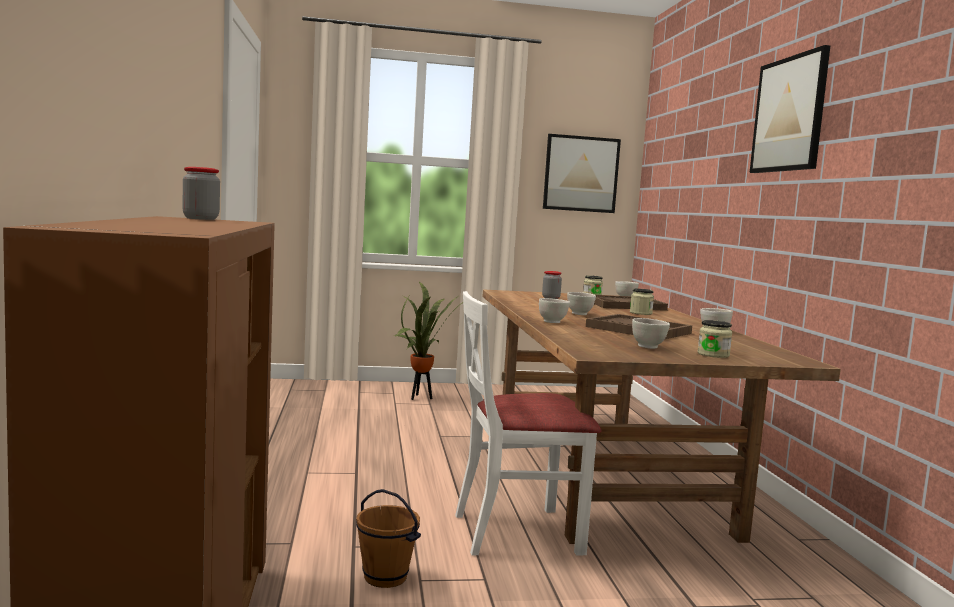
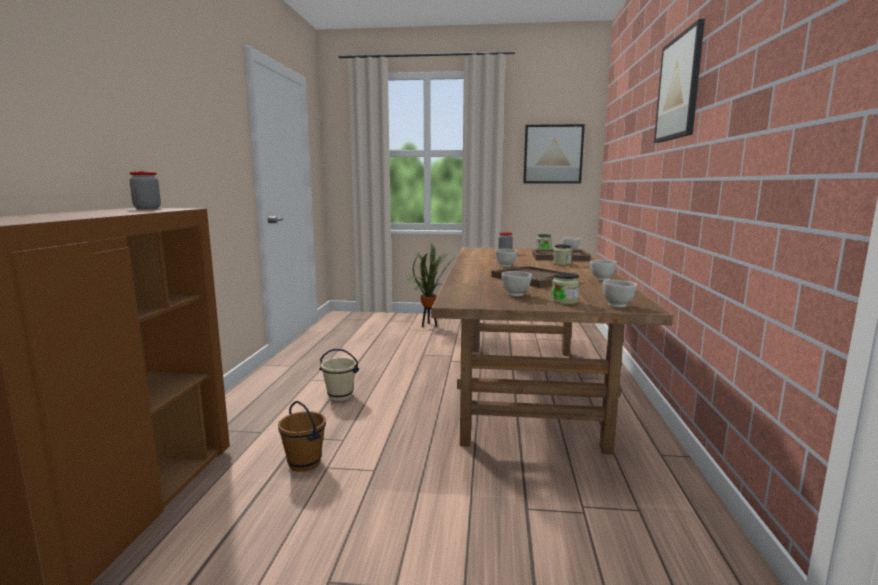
camera: 15 degrees right, 5 degrees up
(367, 492) = (340, 396): none -> beige bucket
(517, 532) = (426, 433): white chair -> none
(552, 322) = (469, 273): white bowl -> white bowl (618, 305)

